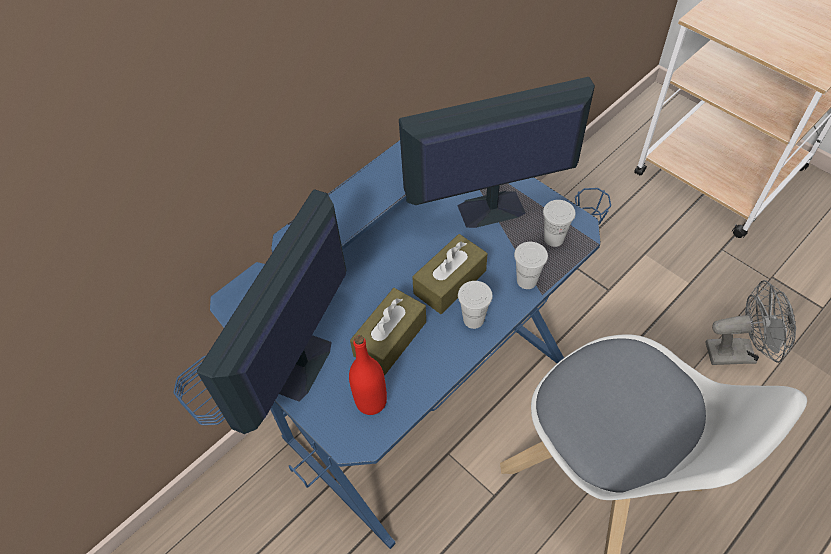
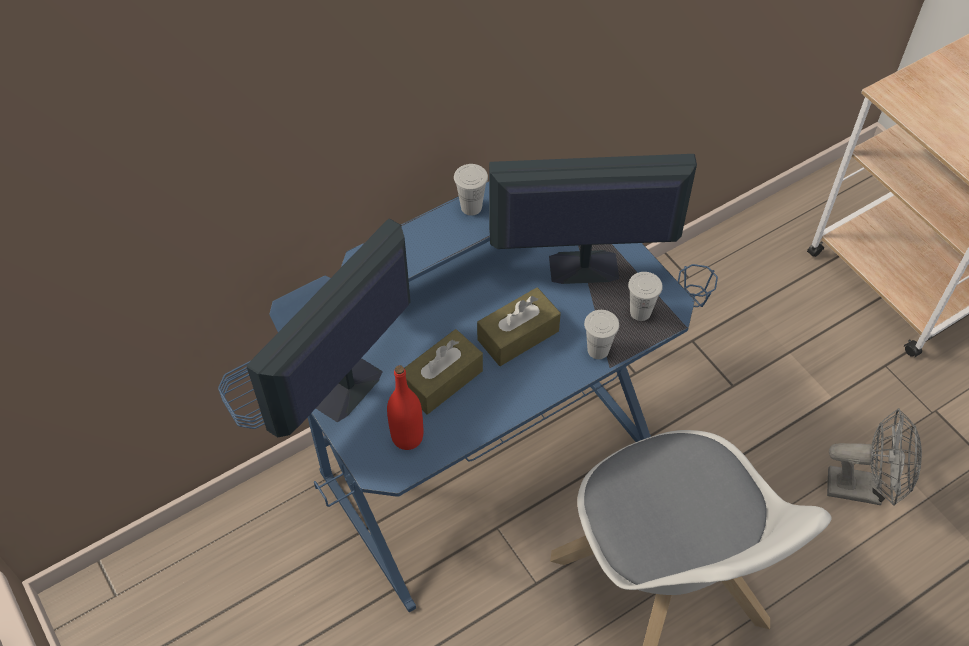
camera: 10 degrees right, 0 degrees up
(473, 319) = (531, 378): white cup -> white cup (471, 207)

